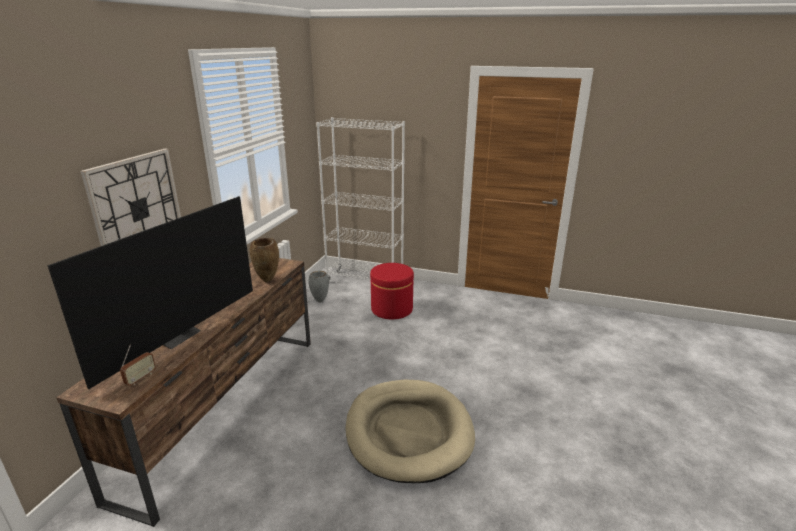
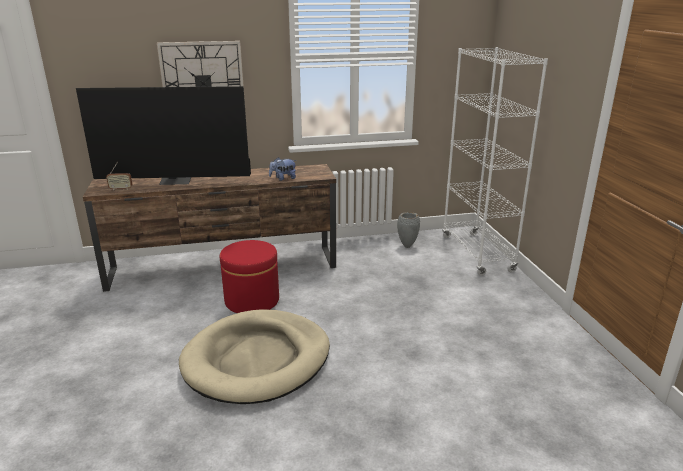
camera: 60 degrees right, 0 degrees up
(267, 281) = (283, 178): brown vase -> plush toy
(392, 309) = (446, 285): red ottoman -> red ottoman (252, 300)

